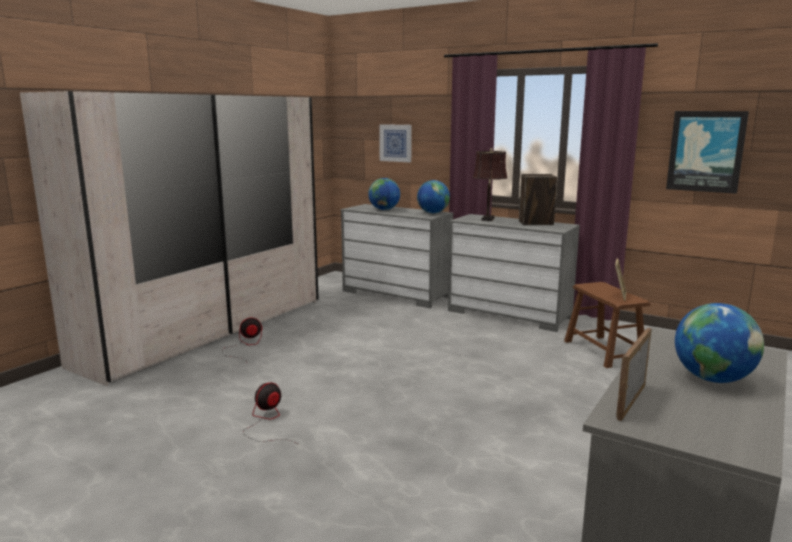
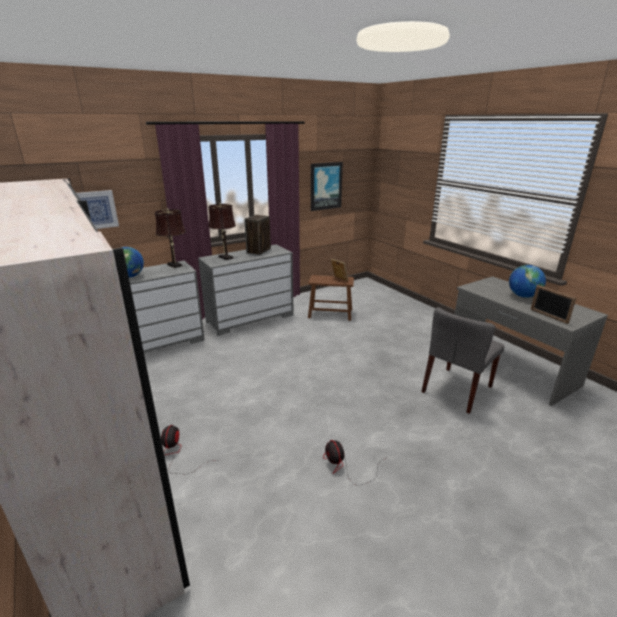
camera: 65 degrees left, 10 degrees up
(433, 213) = (175, 265): globe -> brown table lamp
(509, 484) = (457, 389): none -> grey chair

